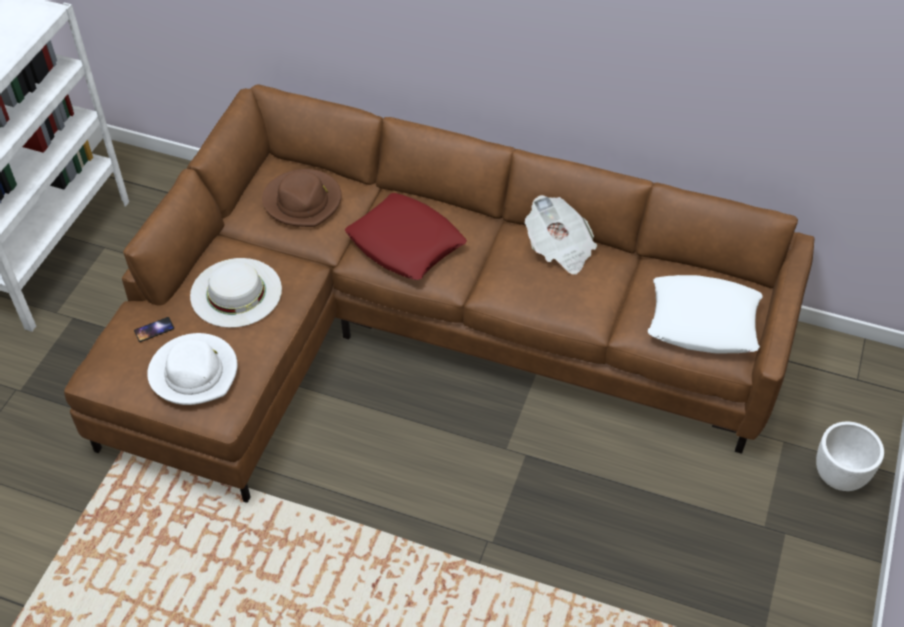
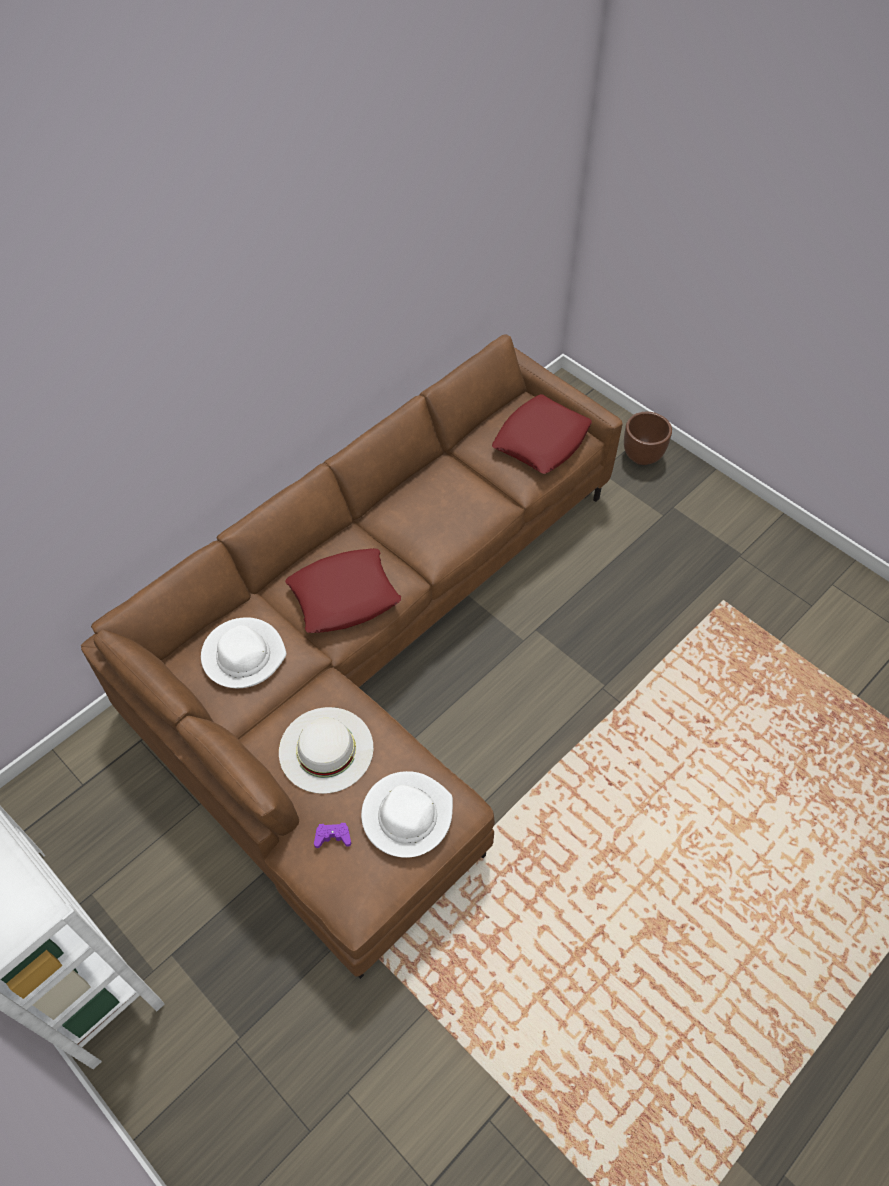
camera: 65 degrees left, 5 degrees up
(154, 330) = (333, 837): phone -> purple game controller
(303, 201) = (243, 655): brown hat -> white hat
(560, 248) = (417, 493): newspaper -> none
(703, 321) = (541, 440): white pillow -> red pillow
(839, 476) = (642, 456): white planter -> brown planter

